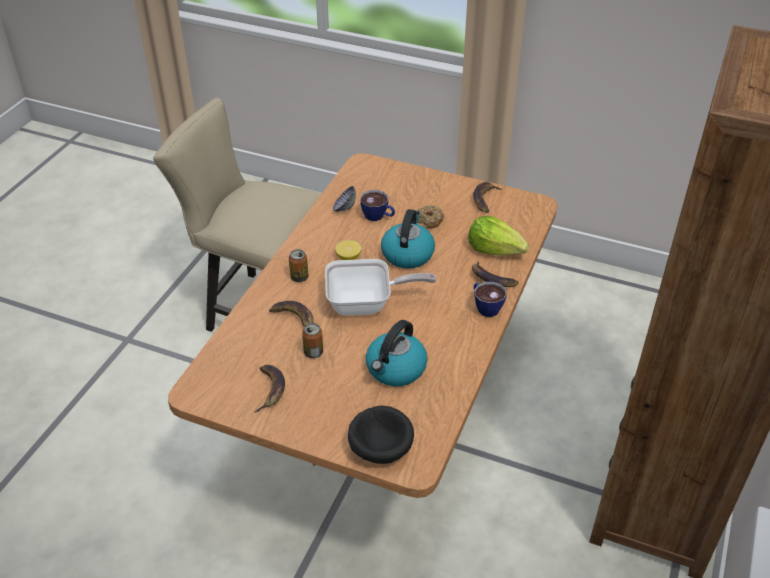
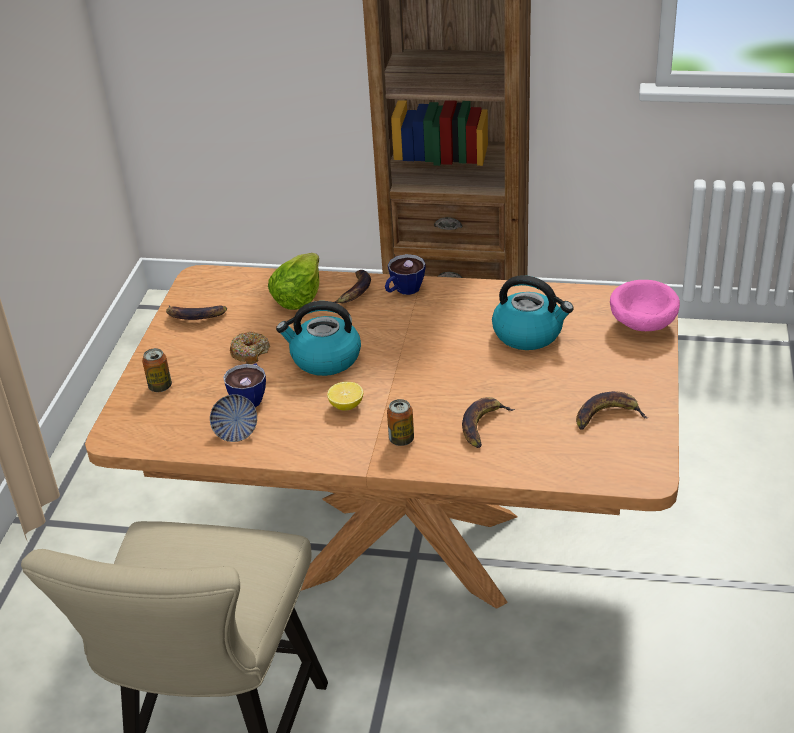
camera: 100 degrees left, 5 degrees down
(313, 352) = (532, 396): can -> can (160, 386)
(366, 304) = (431, 373): frying pan -> none
(380, 448) = (641, 325): black bowl -> pink bowl

